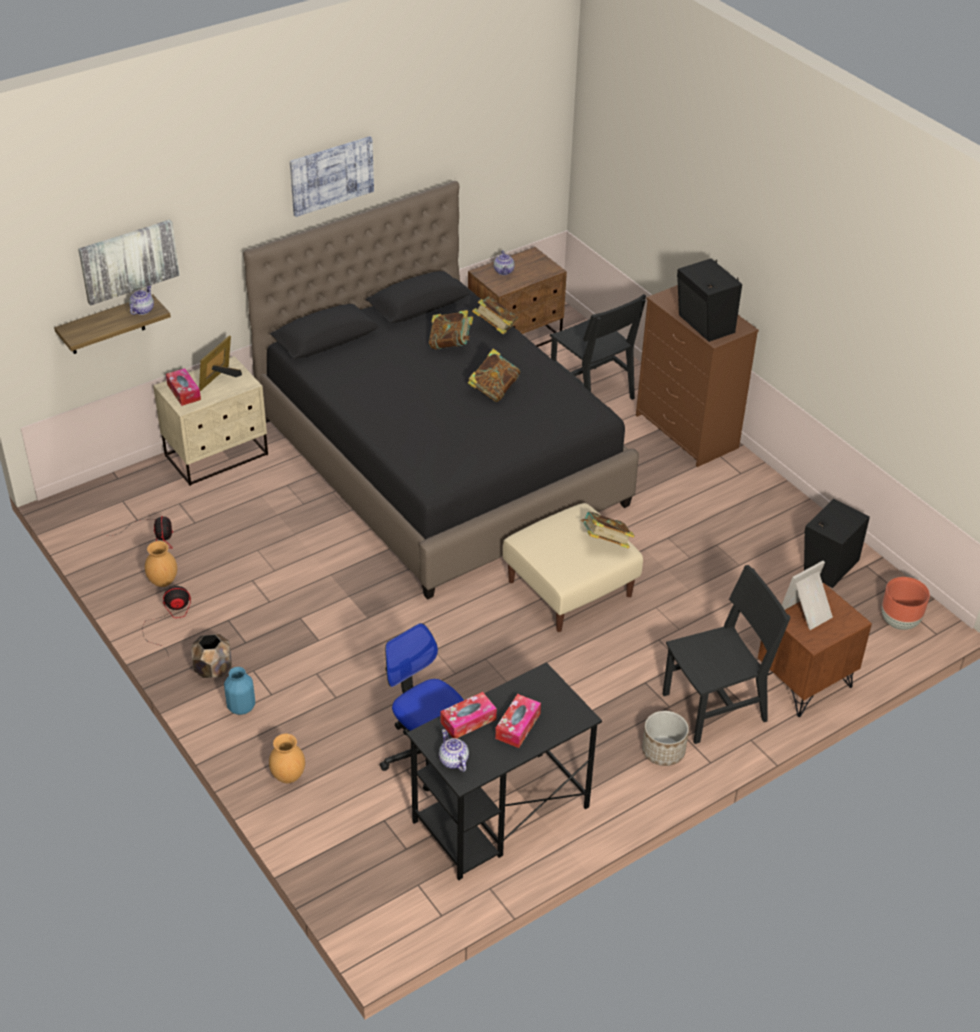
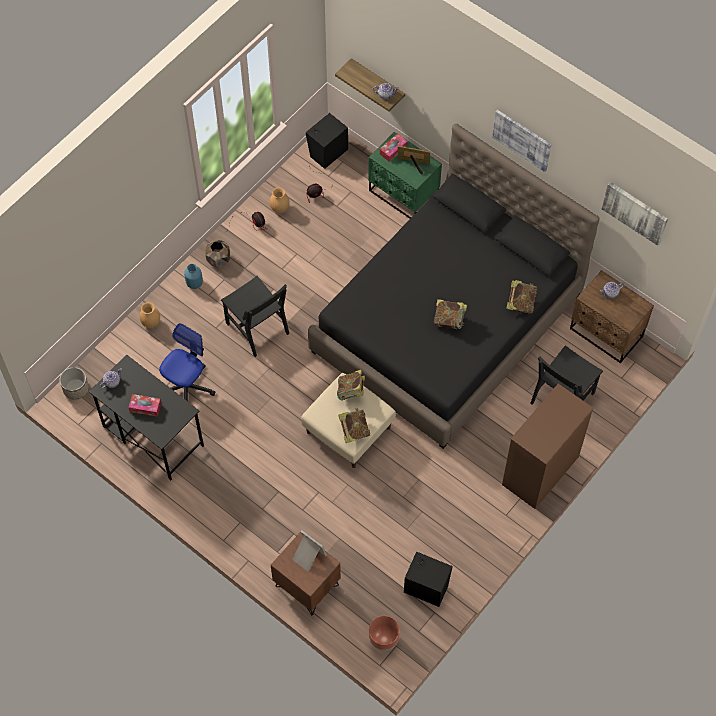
camera: 75 degrees right, 20 degrees up
(128, 260) = (395, 67): picture -> picture (635, 212)
(217, 455) = (403, 195): beige nightstand -> green nightstand
(450, 344) = (491, 281): book -> book (351, 392)
(468, 721) = (142, 382): tissue box -> none
(663, 751) = (224, 512): planter -> planter (76, 389)
(704, 325) = (536, 427): black speaker -> black speaker (327, 152)
(714, 707) = (269, 535): black chair -> black chair (257, 328)

